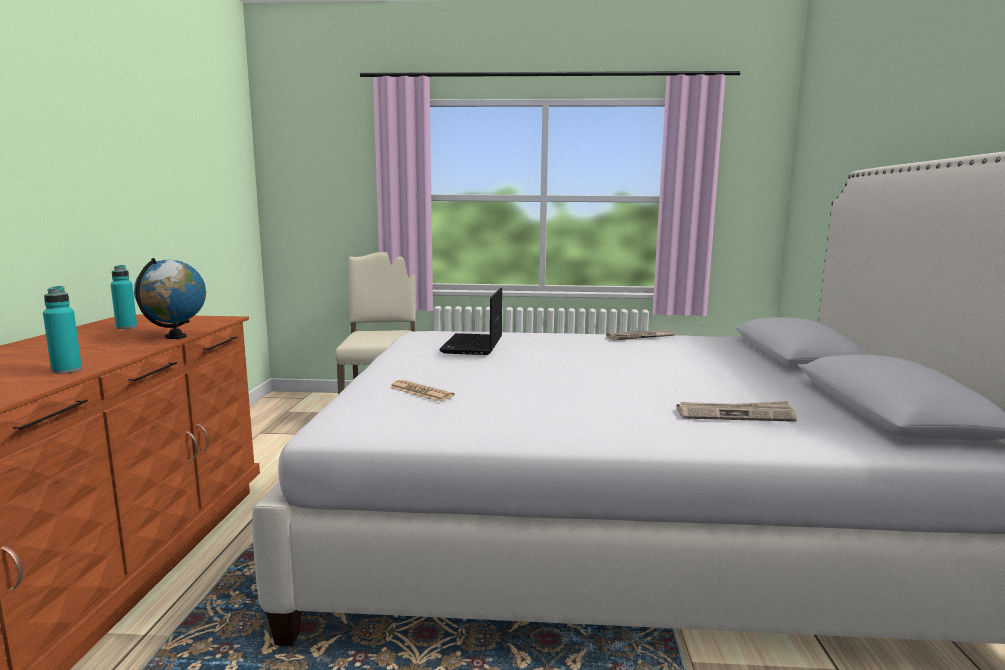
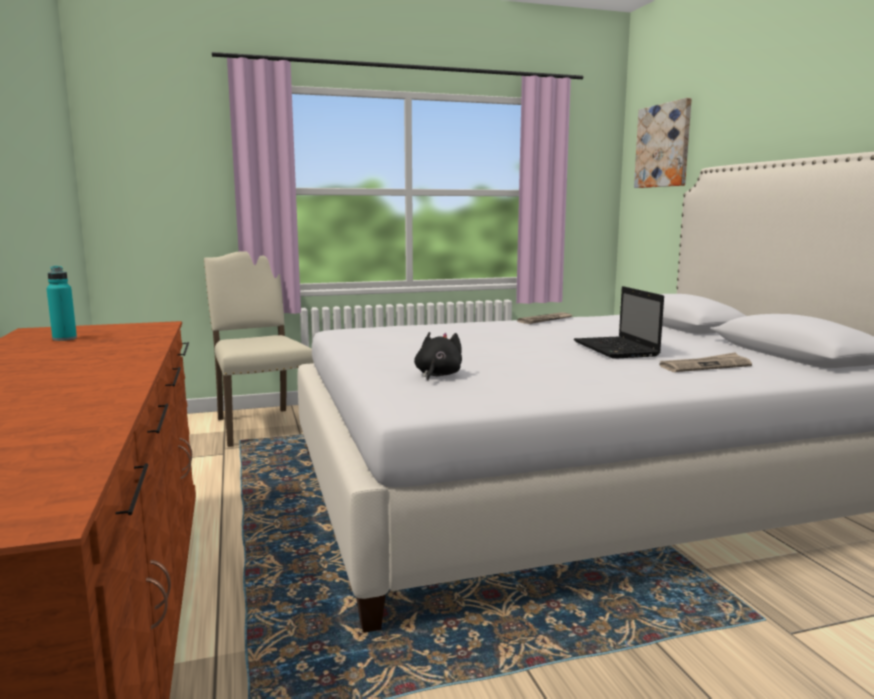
camera: 20 degrees left, 0 degrees up
(67, 370) = (117, 377): turquoise bottle -> none
(176, 337) = (154, 342): globe -> none
(421, 392) = (437, 375): newspaper -> black plush toy
(473, 346) = (418, 336): laptop -> laptop (617, 349)
(826, 145) = (663, 146): none -> picture

